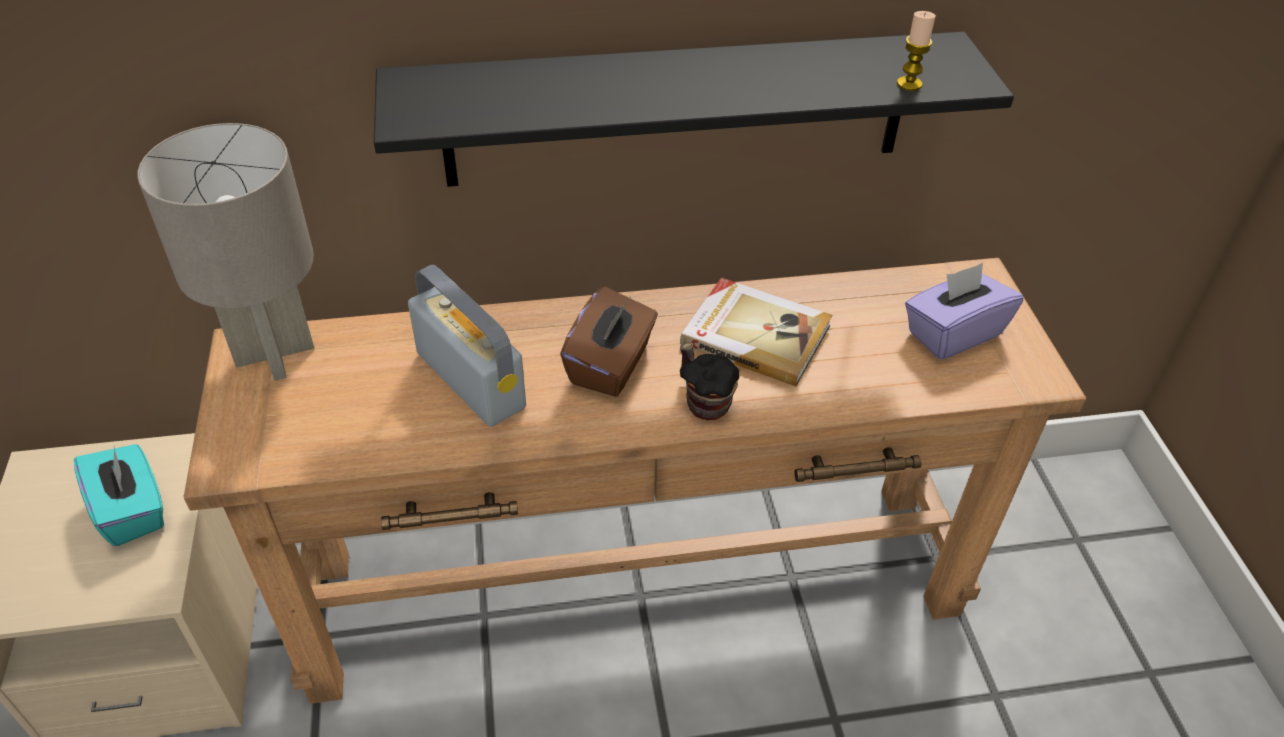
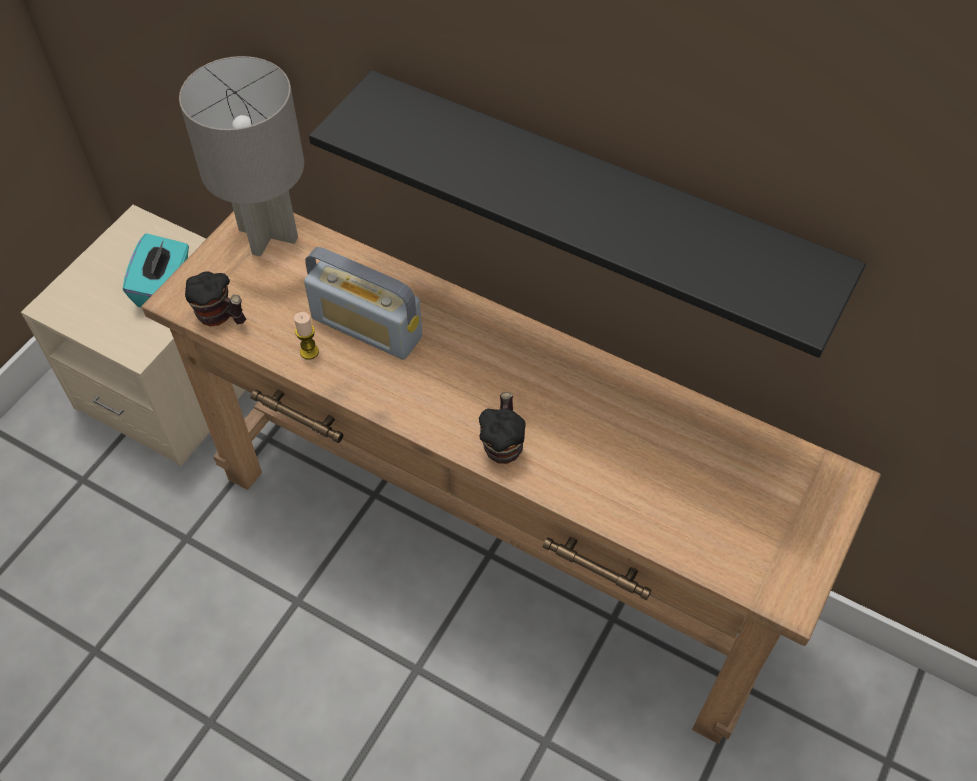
camera: 40 degrees right, 10 degrees up
(296, 455) = (220, 317): none -> mug
(470, 380) = (367, 328): radio -> radio turned 120 degrees clockwise
(611, 365) = (468, 374): brown tissue box -> none
(755, 334) = (597, 415): book -> none
(909, 84) = (742, 290): candle -> candle (309, 352)
(953, 333) = (757, 513): purple tissue box -> none

